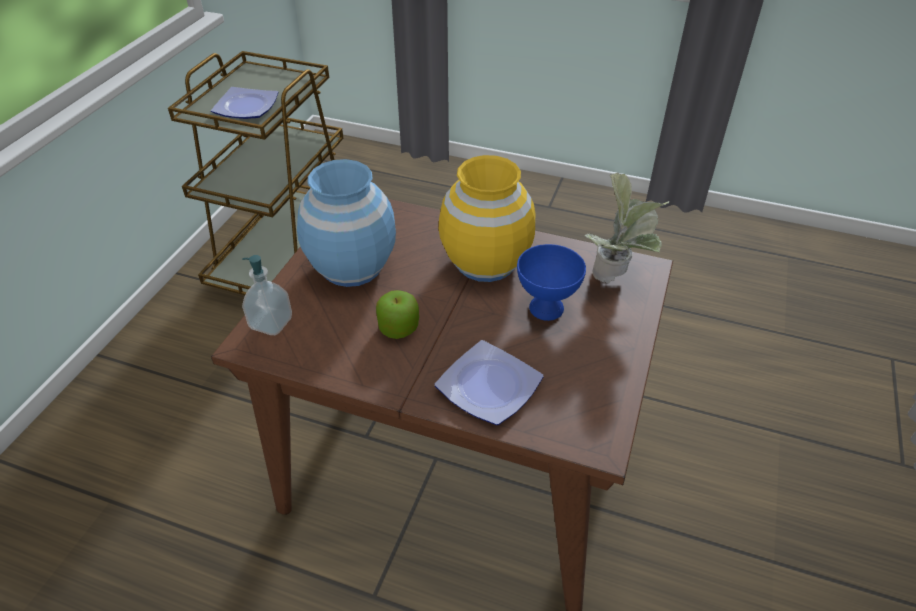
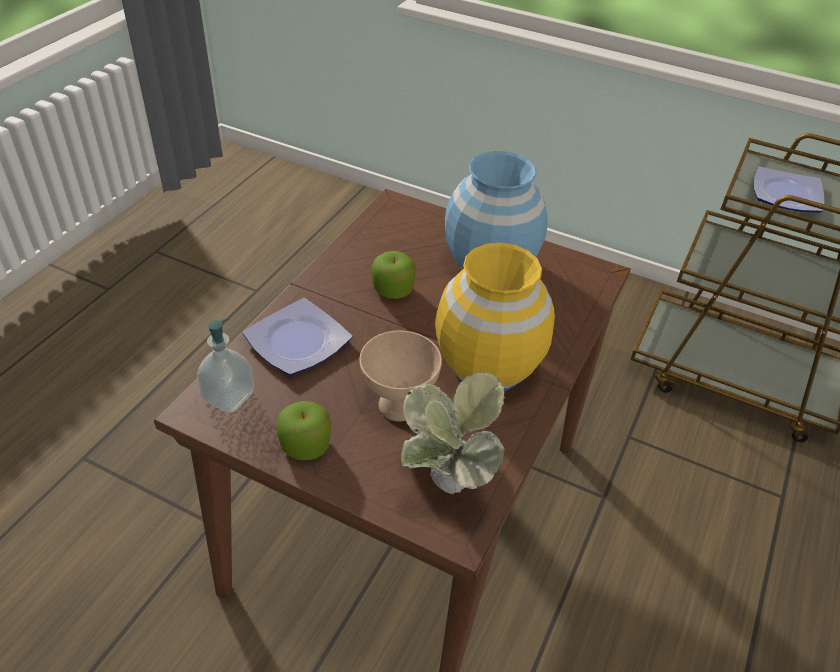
camera: 95 degrees right, 0 degrees up
(271, 323) = (416, 216): soap dispenser -> soap dispenser (228, 396)
(545, 308) = (400, 405): blue bowl -> beige bowl
(609, 358) = (306, 445): none -> apple

